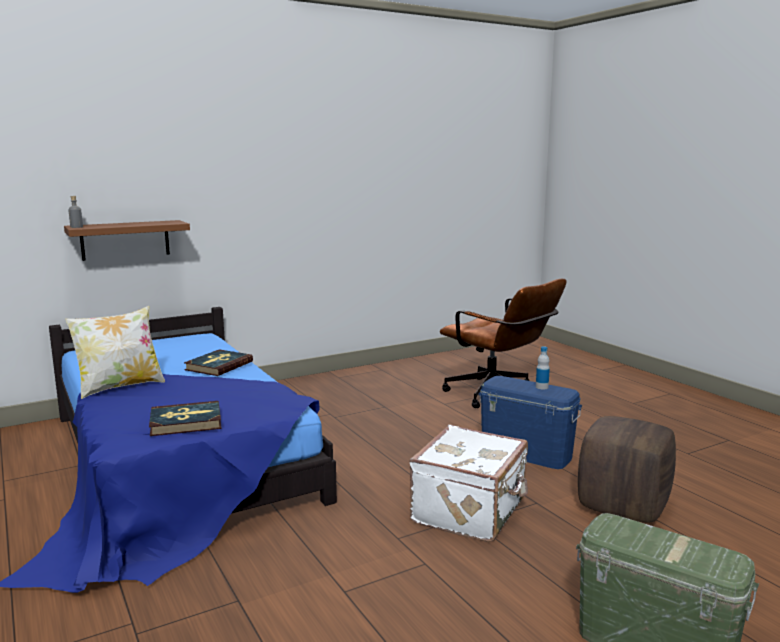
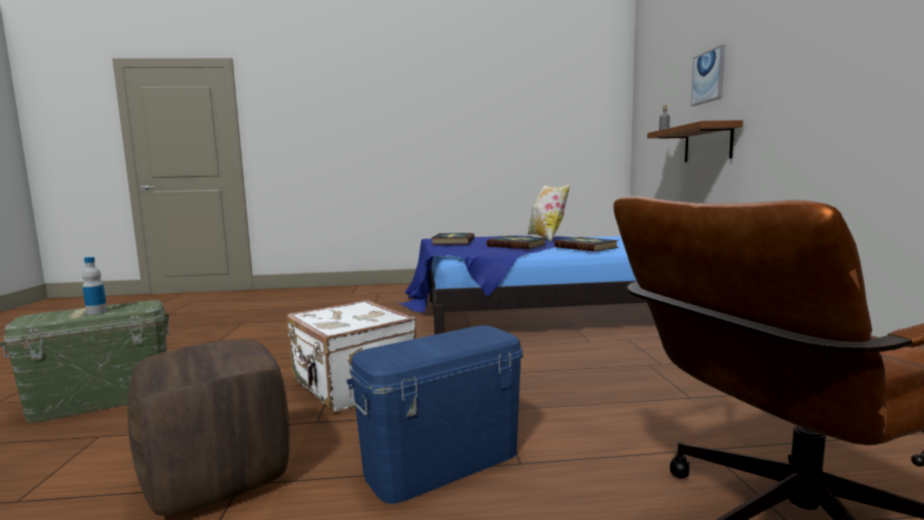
camera: 115 degrees right, 5 degrees down
(113, 170) = (708, 77): none -> picture
(219, 388) = (517, 245): none -> book
(542, 387) = (426, 350): bottle -> bottle (97, 312)

